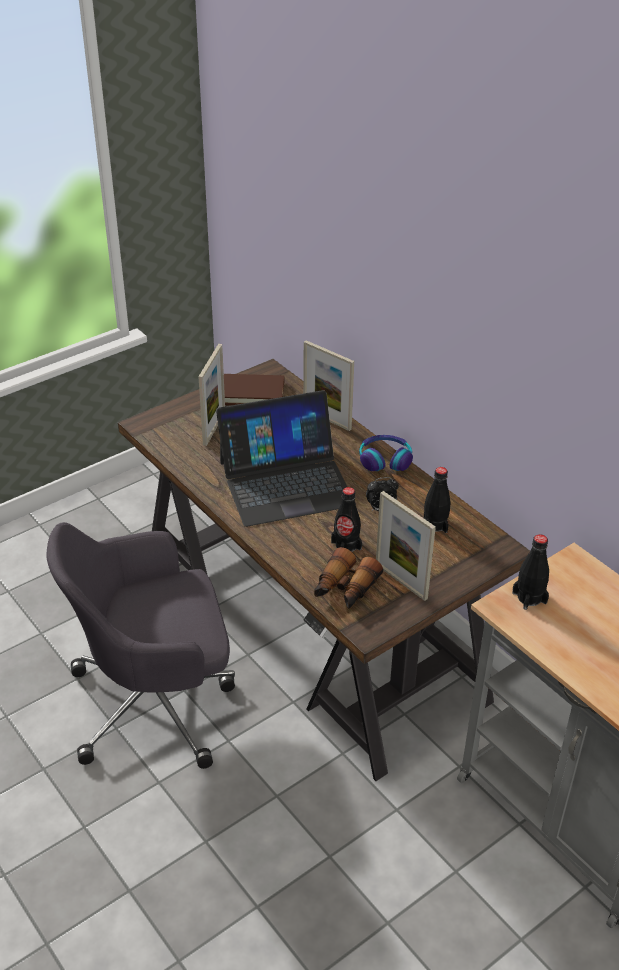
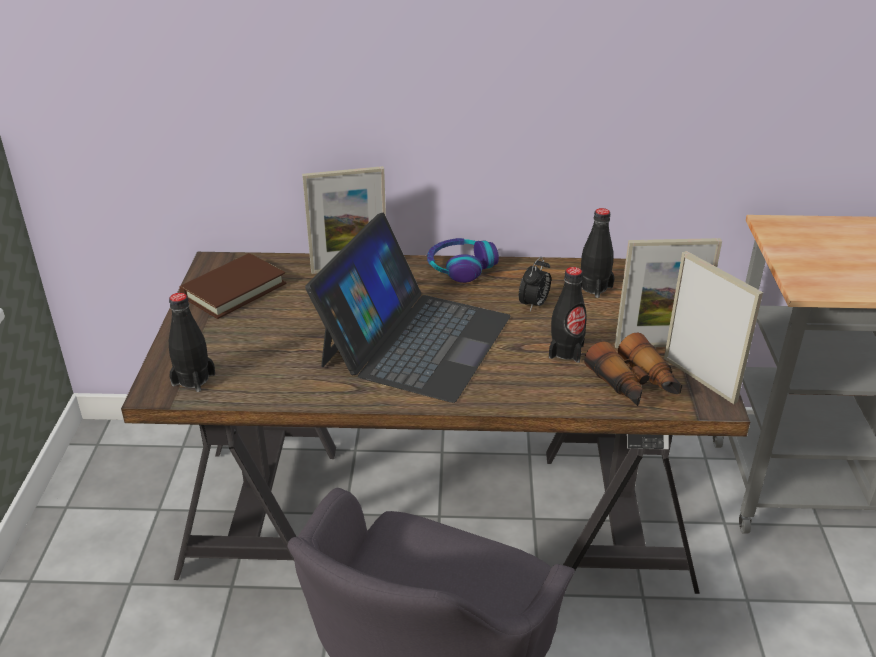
camera: 50 degrees left, 5 degrees down
(214, 428) = (251, 342): picture frame -> picture frame (699, 379)
(529, 597) = (807, 267): black bottle -> black bottle (193, 379)

